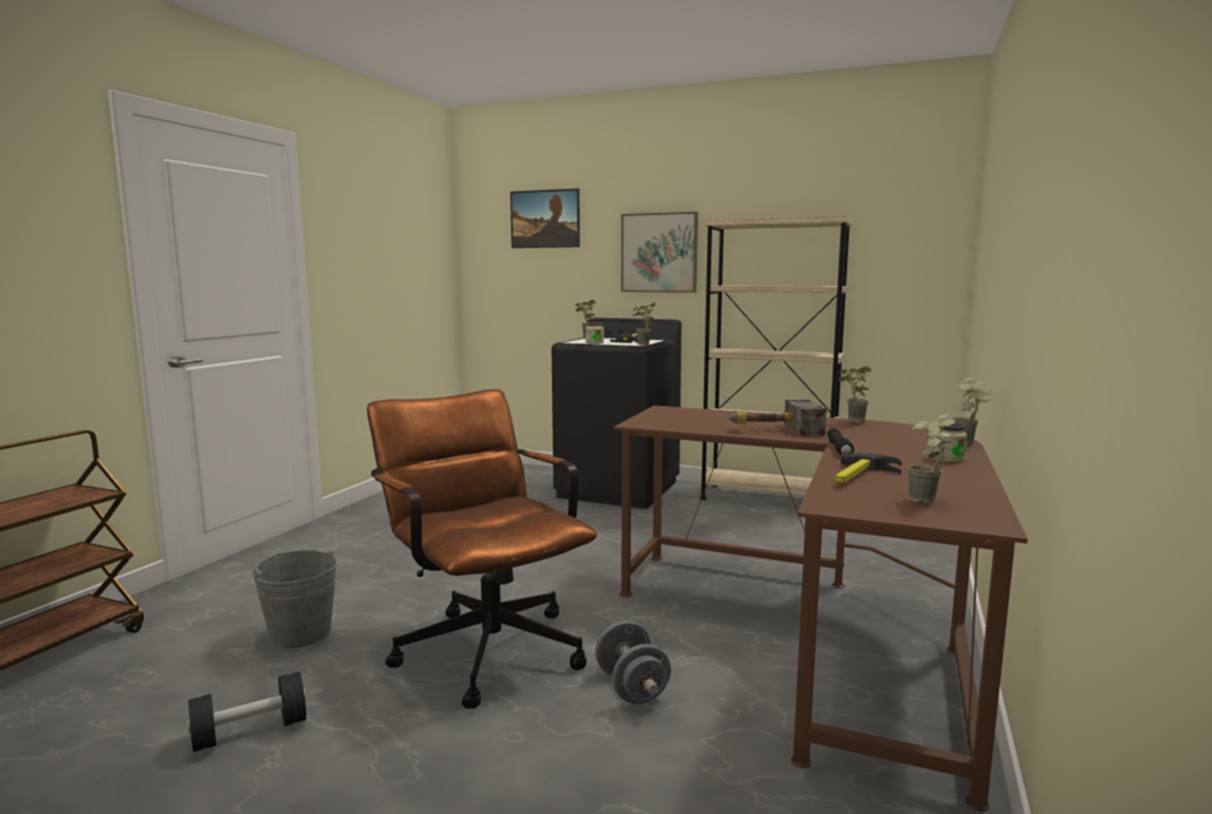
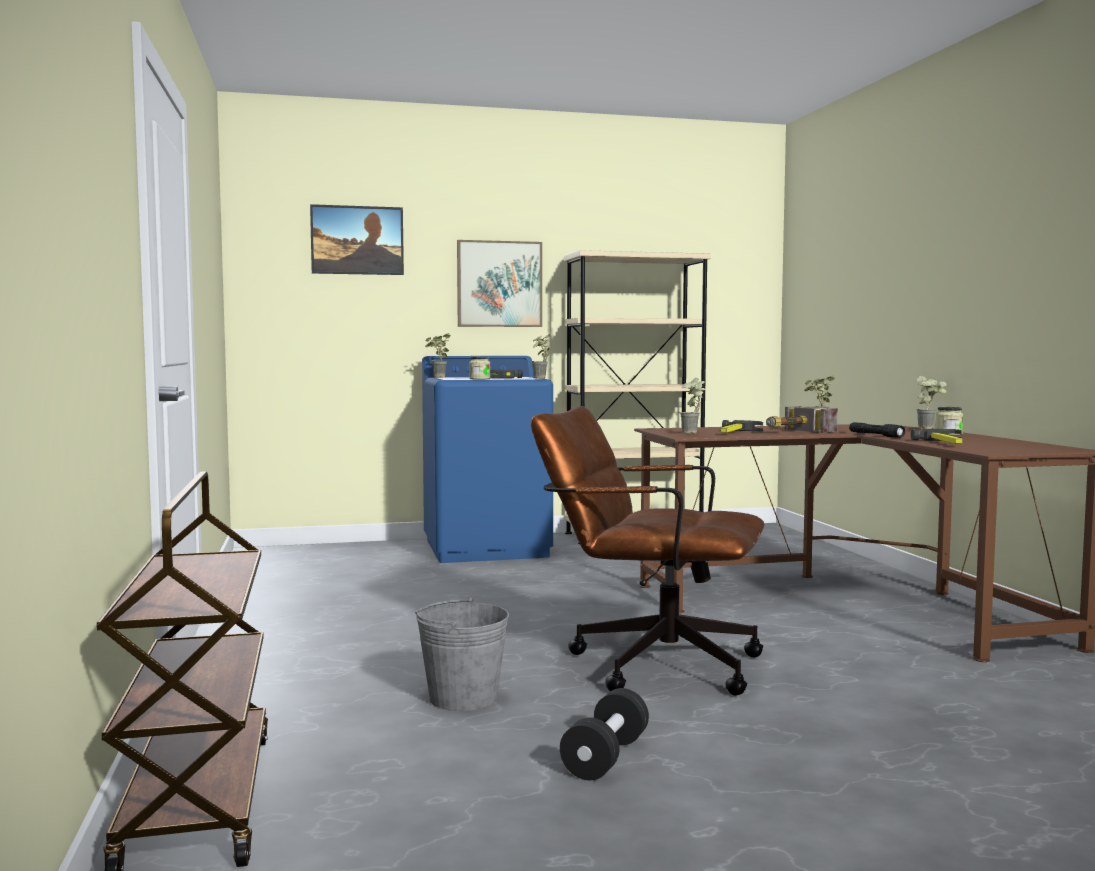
camera: 35 degrees left, 5 degrees down
(618, 489) = (487, 548): black washing machine -> blue washing machine
(631, 687) = (813, 656): grey dumbbell -> none
(710, 424) = (736, 432): none -> hammer
(927, 503) = (1024, 447): potted plant -> potted plant (693, 433)

